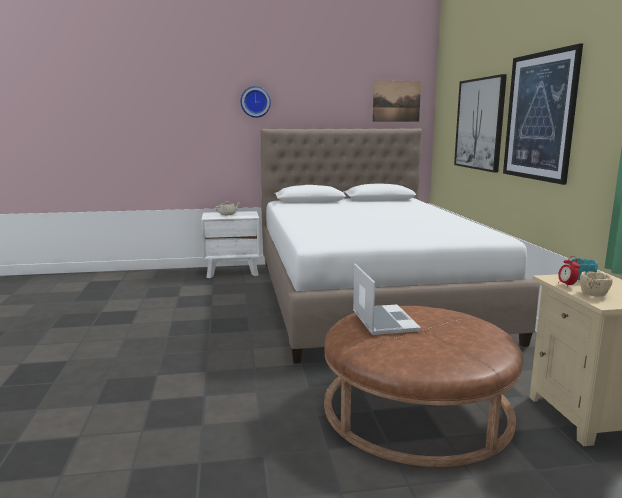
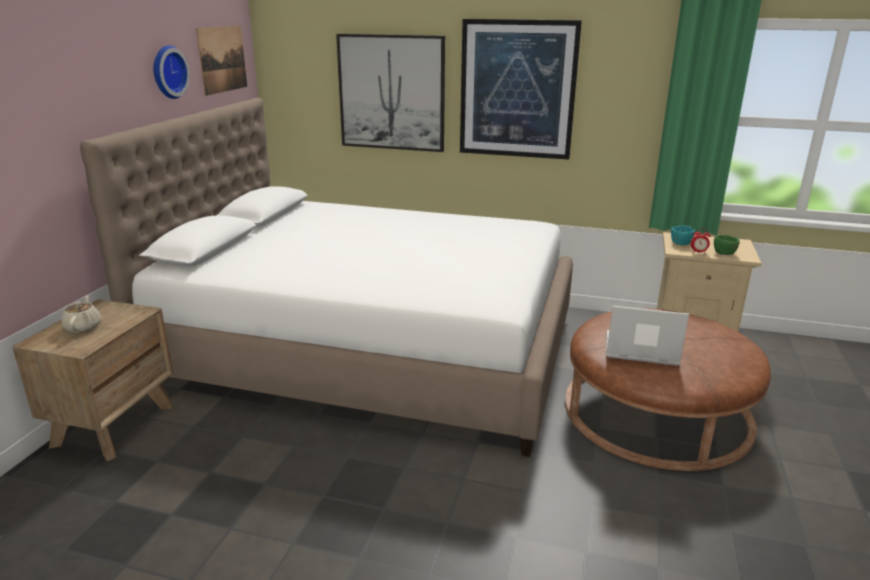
camera: 65 degrees left, 10 degrees up
(232, 271) = (114, 424): white nightstand -> brown nightstand
(255, 102) = (49, 86): wall clock -> wall clock (167, 72)
(593, 294) = (724, 253): beige bowl -> green bowl

